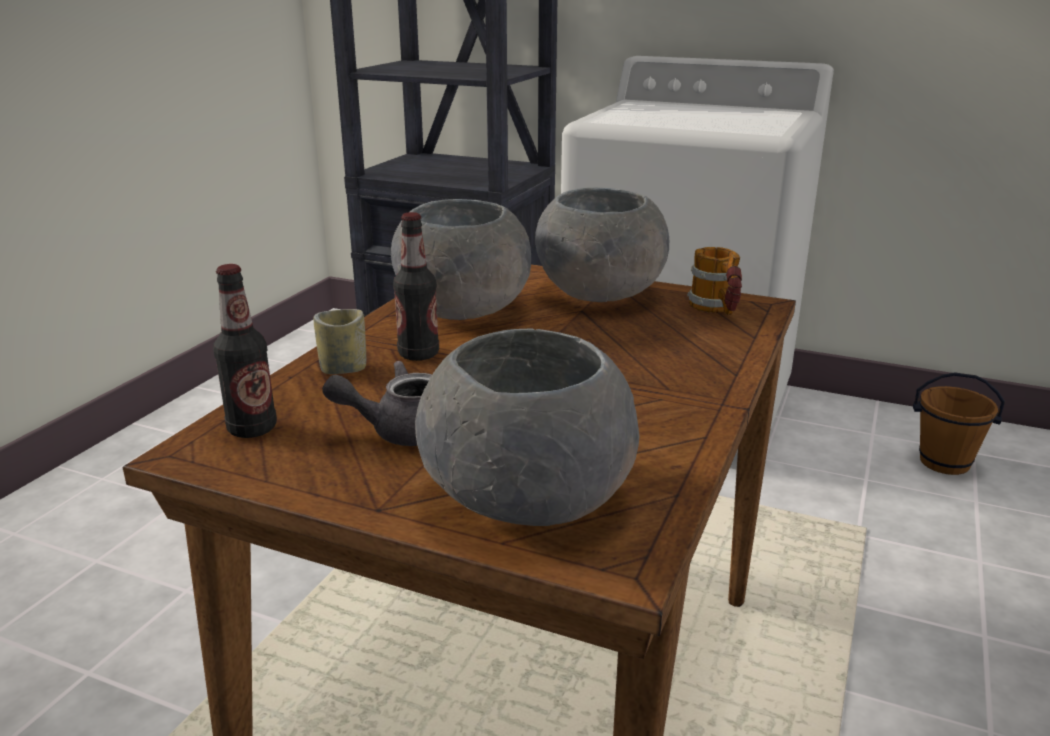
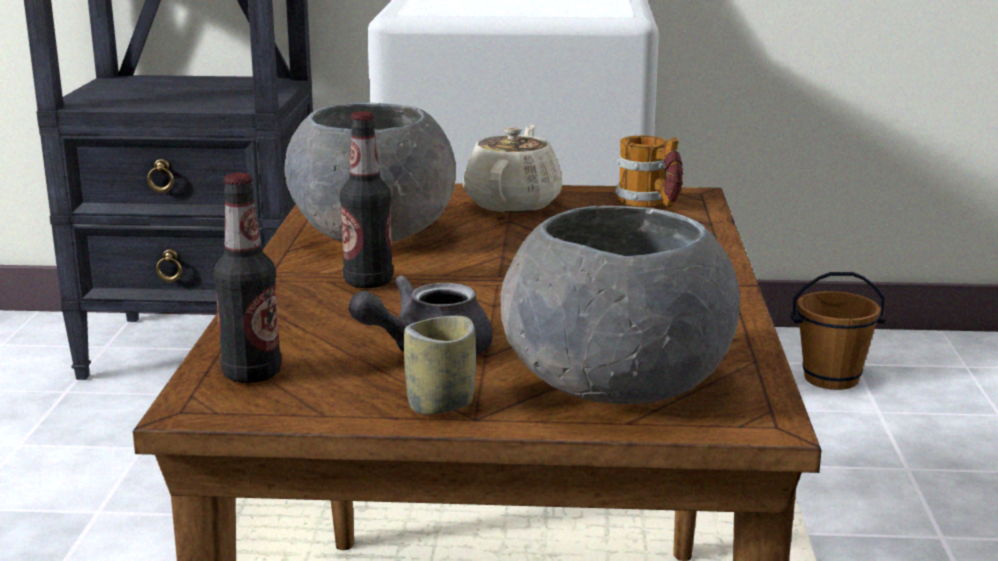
camera: 20 degrees left, 5 degrees down
(343, 368) = (295, 306): cup -> cup (440, 404)
(600, 294) = (513, 203): grey bowl -> beige teapot

